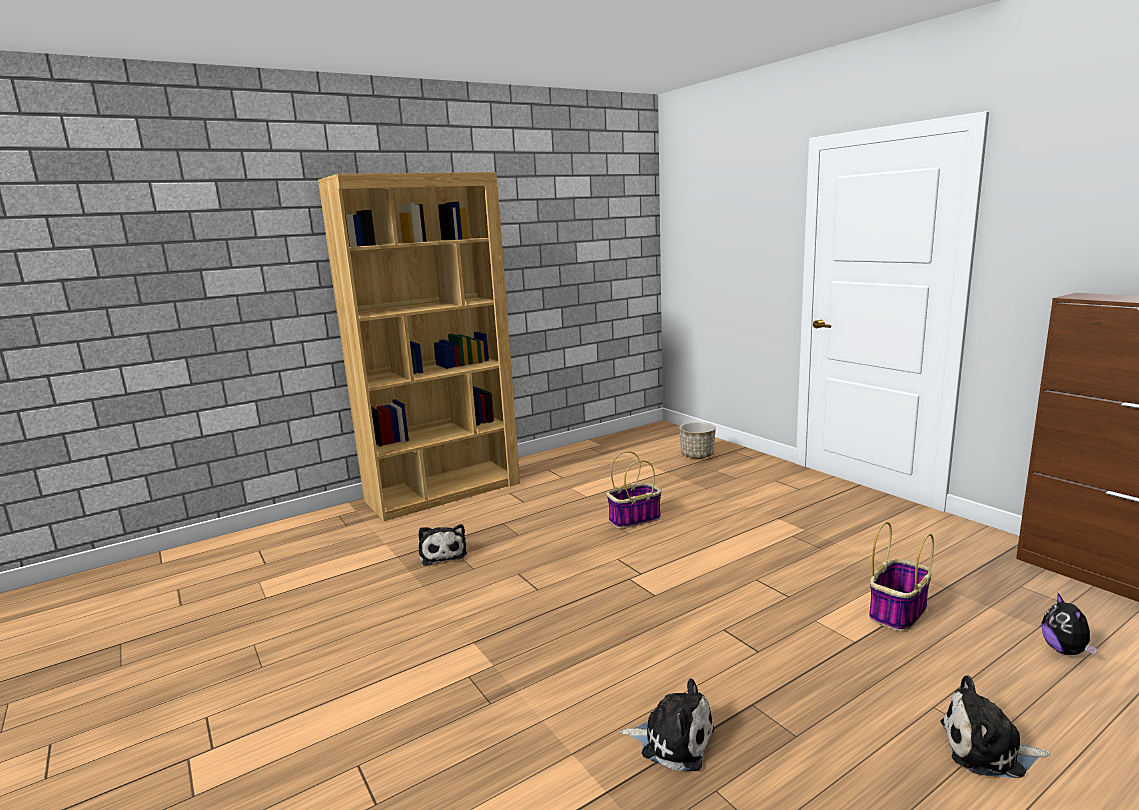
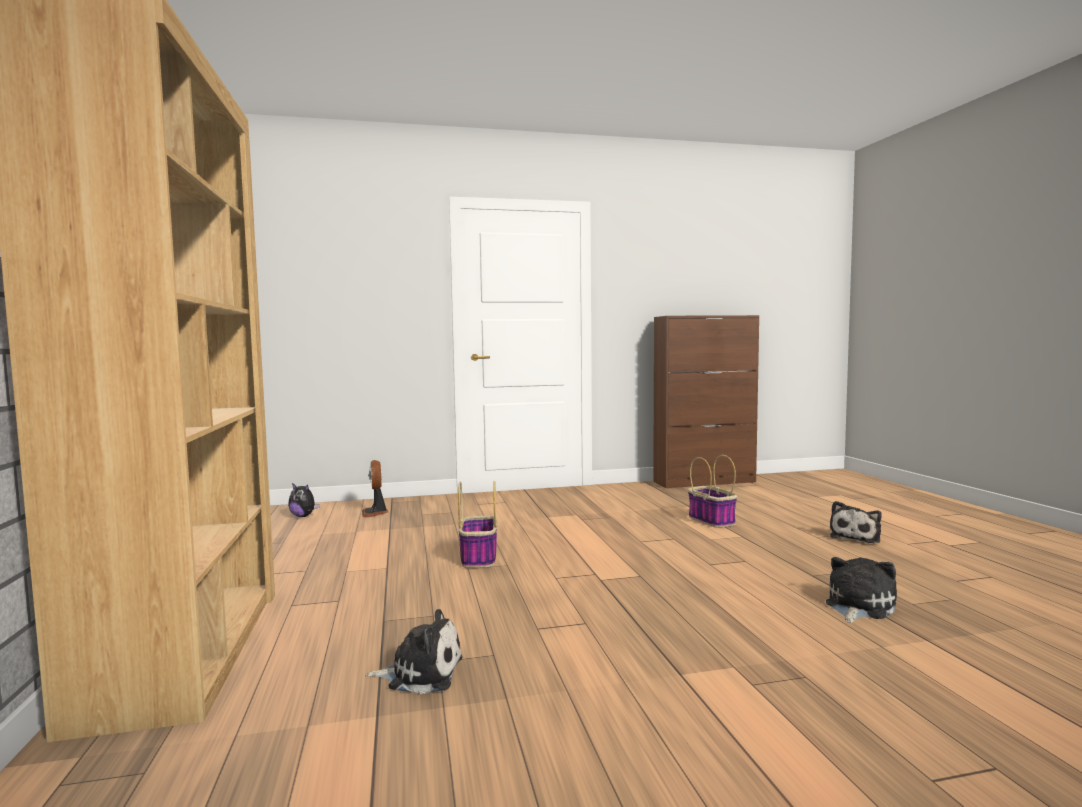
camera: 70 degrees left, 10 degrees down
(697, 455) = (375, 513): planter -> fan
(1065, 650) = (766, 504): plush toy -> plush toy (303, 516)

